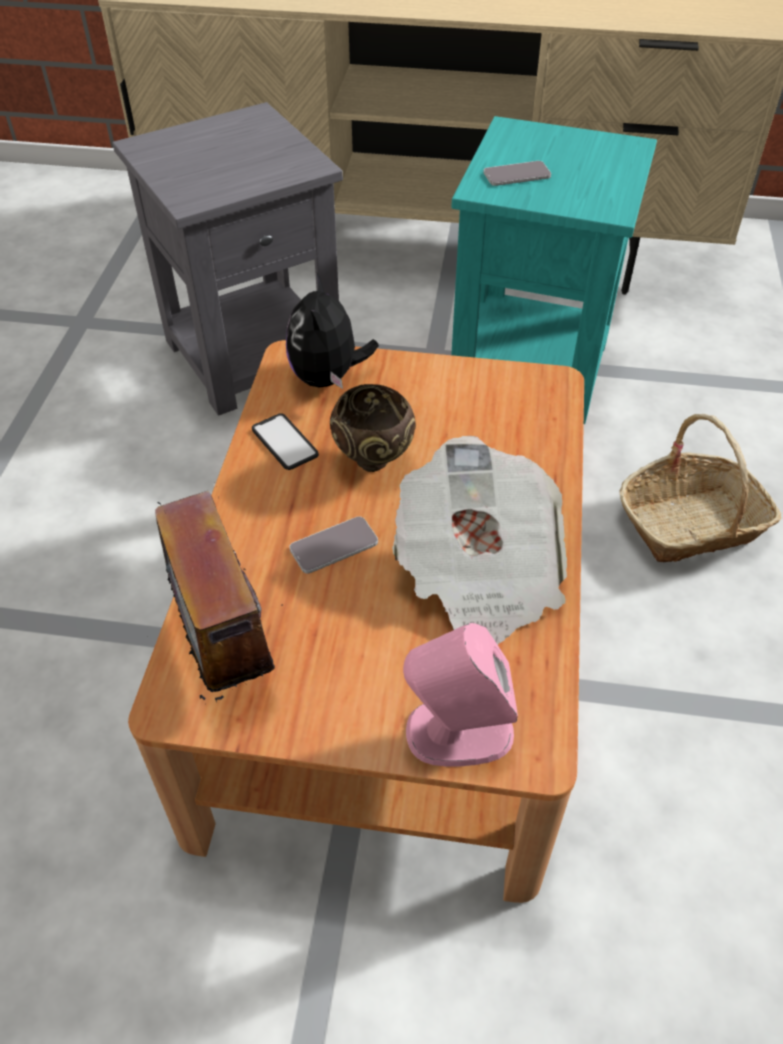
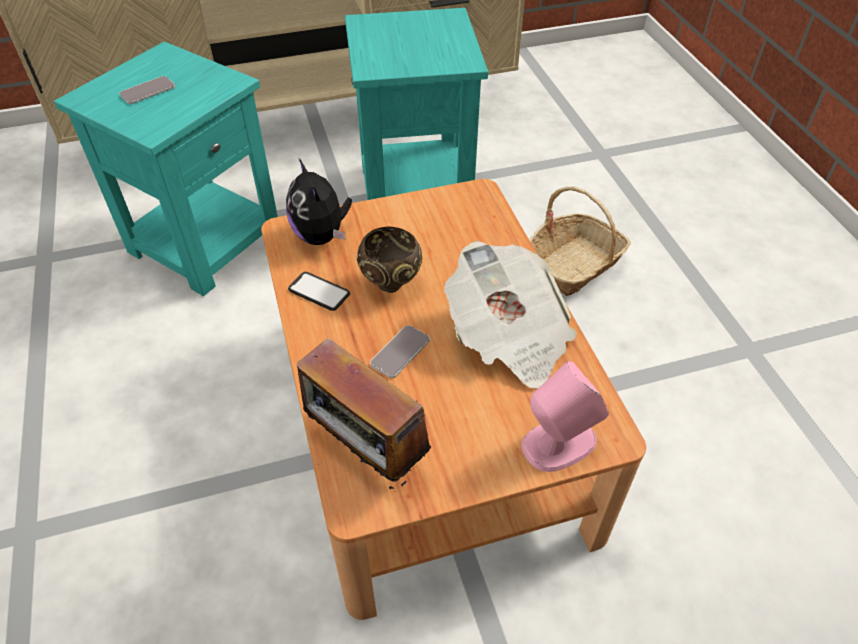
camera: 25 degrees left, 0 degrees up
(254, 354) = (206, 241): grey side table -> turquoise side table
(517, 175) = (388, 53): phone -> phone (148, 91)

